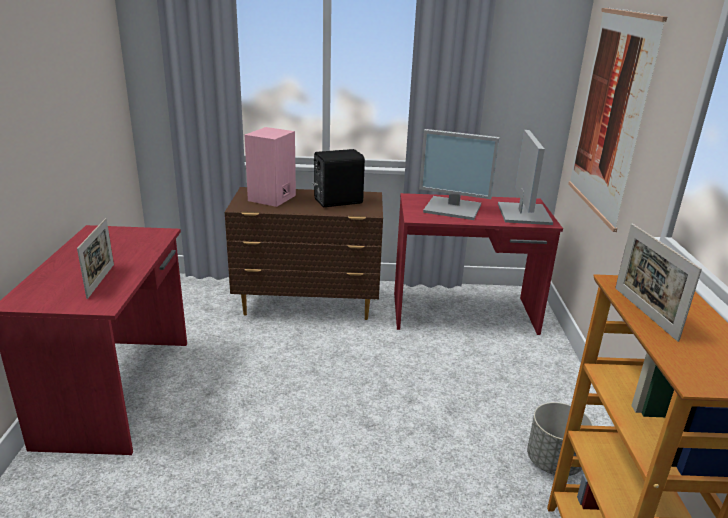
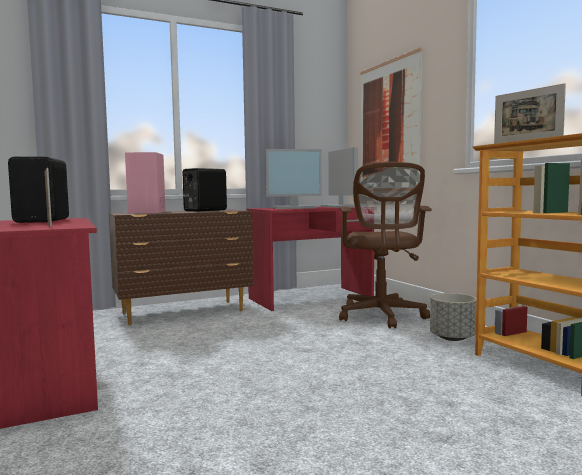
camera: 25 degrees left, 20 degrees down
(123, 248) = (44, 221): none -> black speaker
(511, 382) = (382, 316): none -> brown office chair

